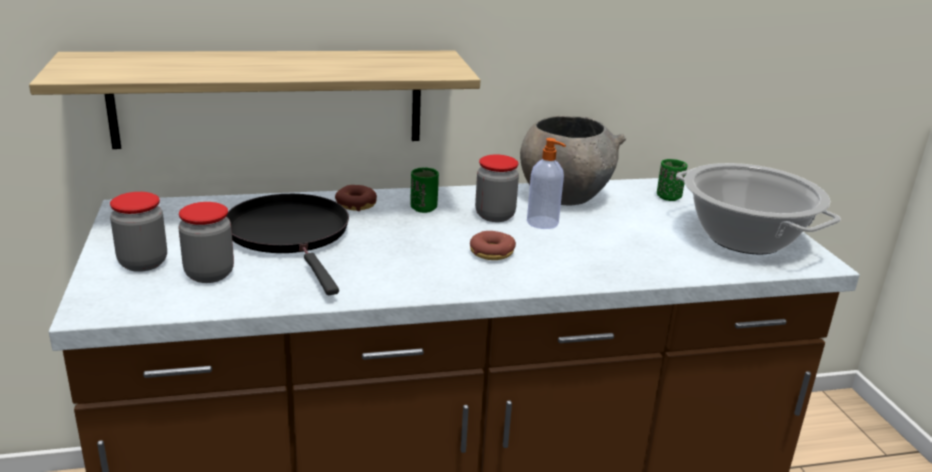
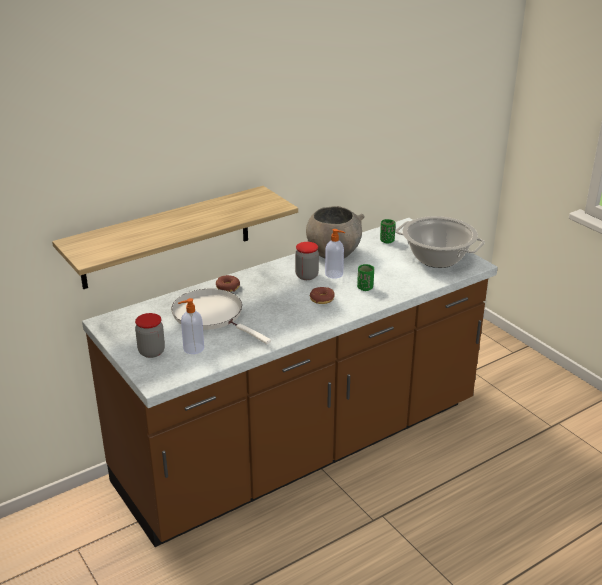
camera: 20 degrees left, 5 degrees up
(209, 274) = (193, 349): jar -> soap dispenser
(291, 235) = (211, 315): black frying pan -> white frying pan
(423, 208) = (266, 280): green cup -> green cup (365, 288)

